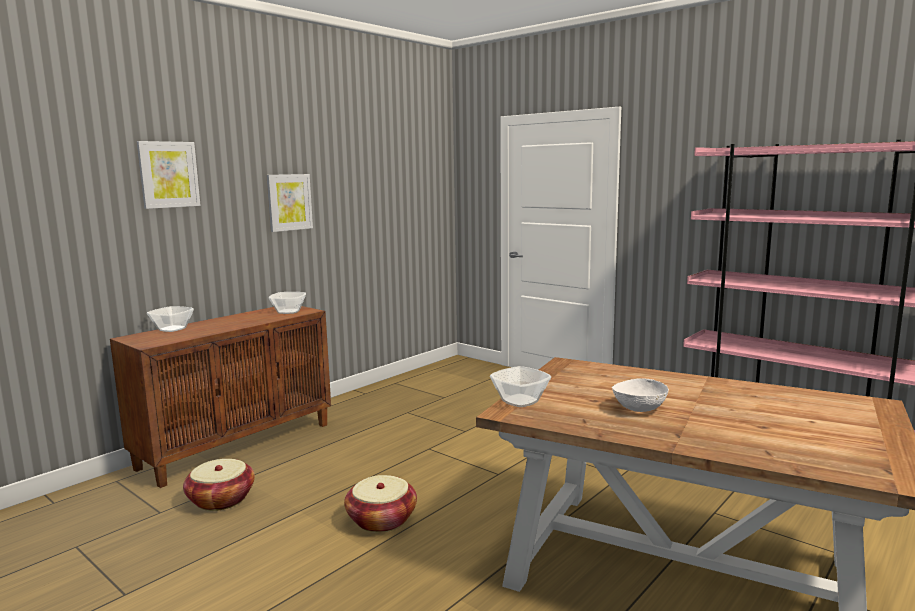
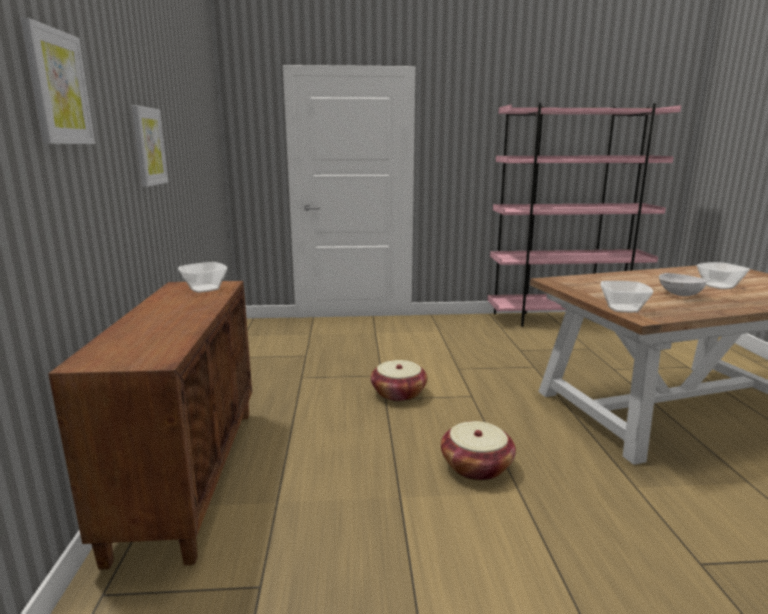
camera: 45 degrees left, 5 degrees up
(172, 329) = (115, 337): bowl -> bowl (718, 286)
(221, 500) = (302, 532): basket -> basket (398, 393)

